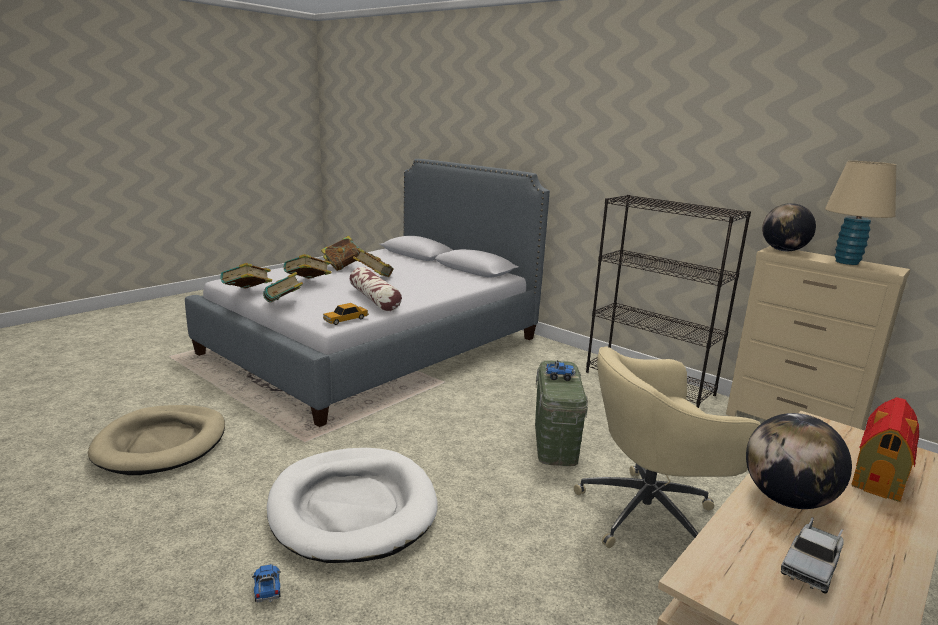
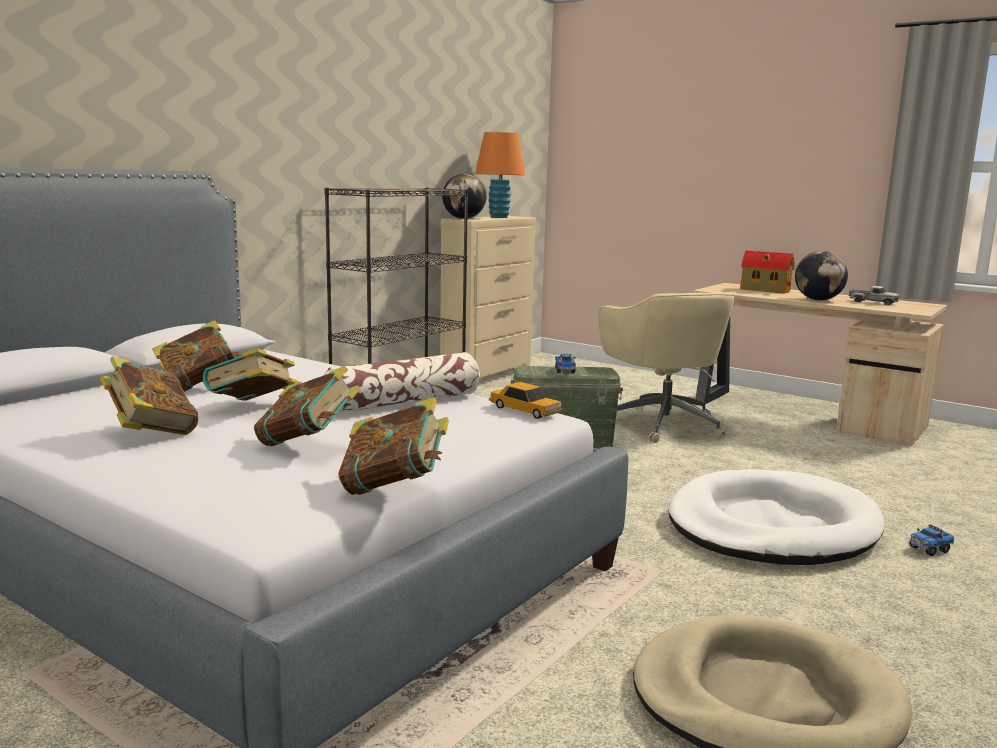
camera: 95 degrees left, 5 degrees down
(284, 304) = (466, 451): book -> book (199, 385)
(847, 262) = (499, 217): beige table lamp -> orange table lamp

